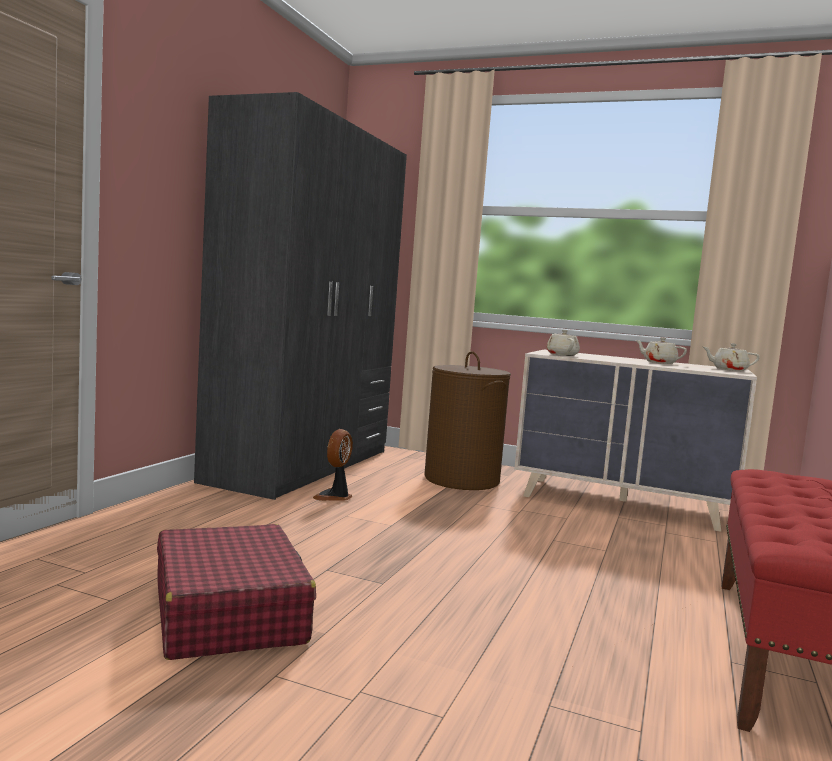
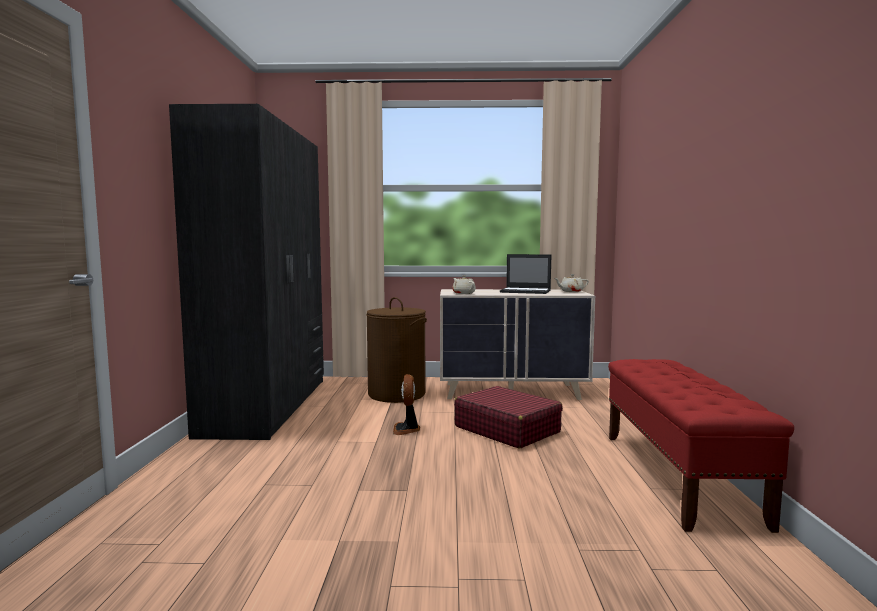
camera: 20 degrees left, 0 degrees up
(229, 612) = (313, 545): red suitcase -> red suitcase (506, 429)
(334, 497) = (315, 427): fan -> fan (407, 429)
(659, 362) = (526, 291): beige teapot -> laptop

